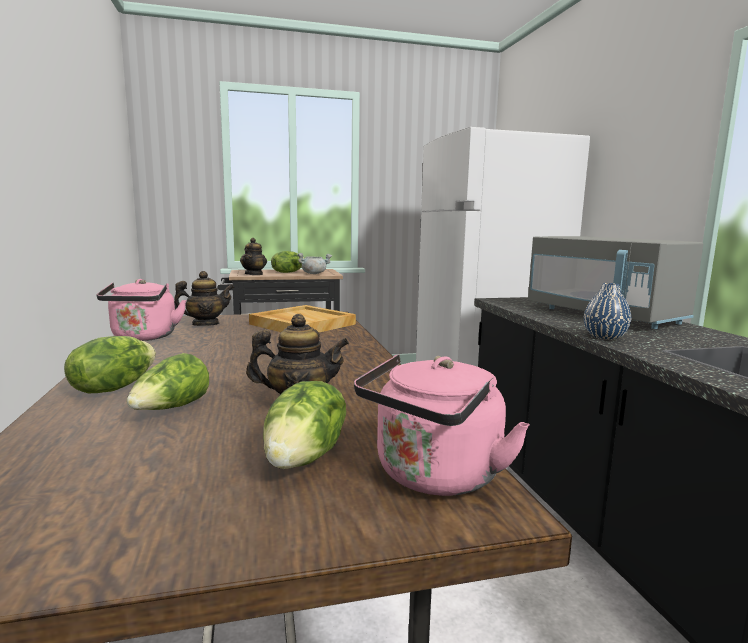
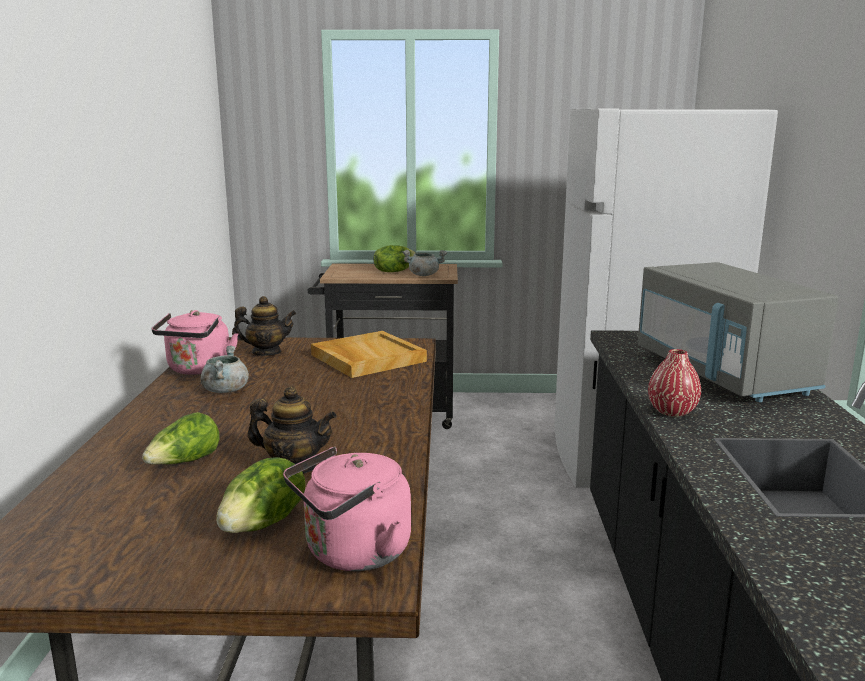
camera: 15 degrees right, 5 degrees up
(113, 387) = (148, 433): lettuce -> none
(181, 350) = (225, 390): none -> grey cooking pot
(254, 274) = (351, 275): teapot -> none
(604, 337) = (672, 411): blue vase -> red vase

